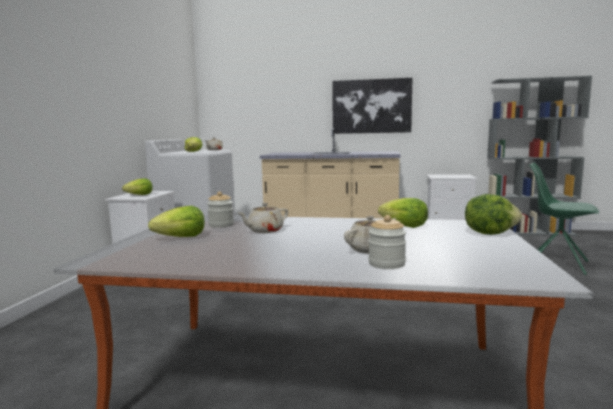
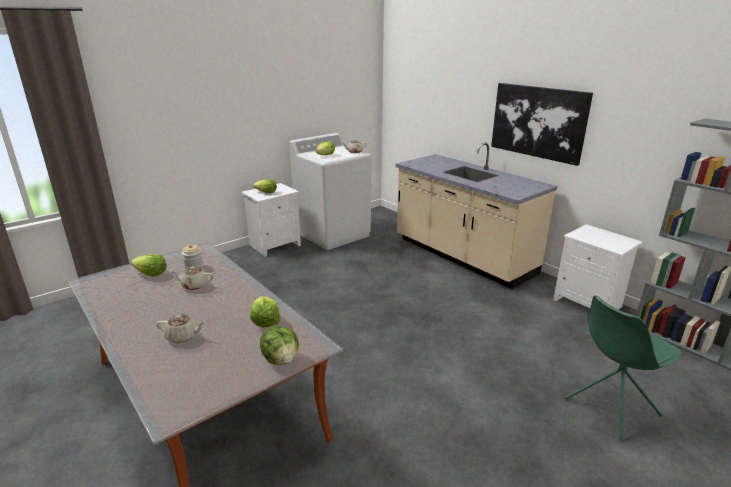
camera: 40 degrees right, 15 degrees up
(386, 263) = (153, 355): jar -> none
(556, 263) = (610, 407): green chair -> green chair turned 105 degrees counterclockwise

